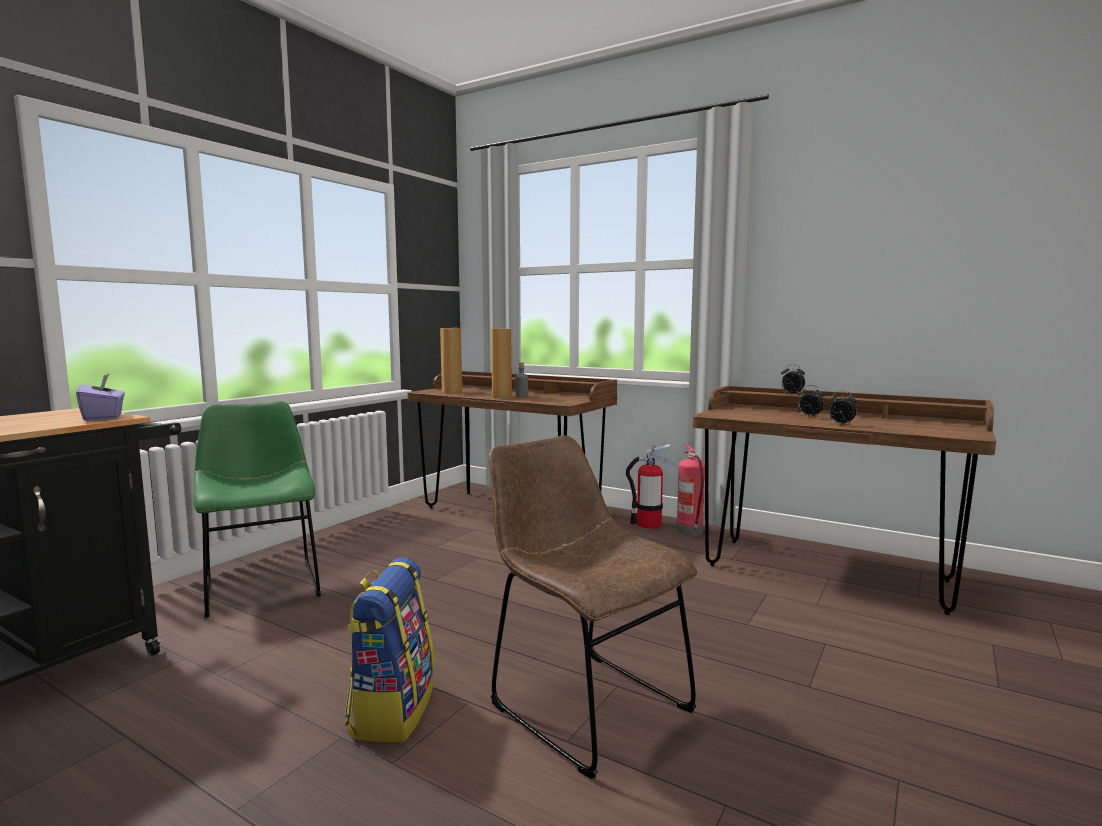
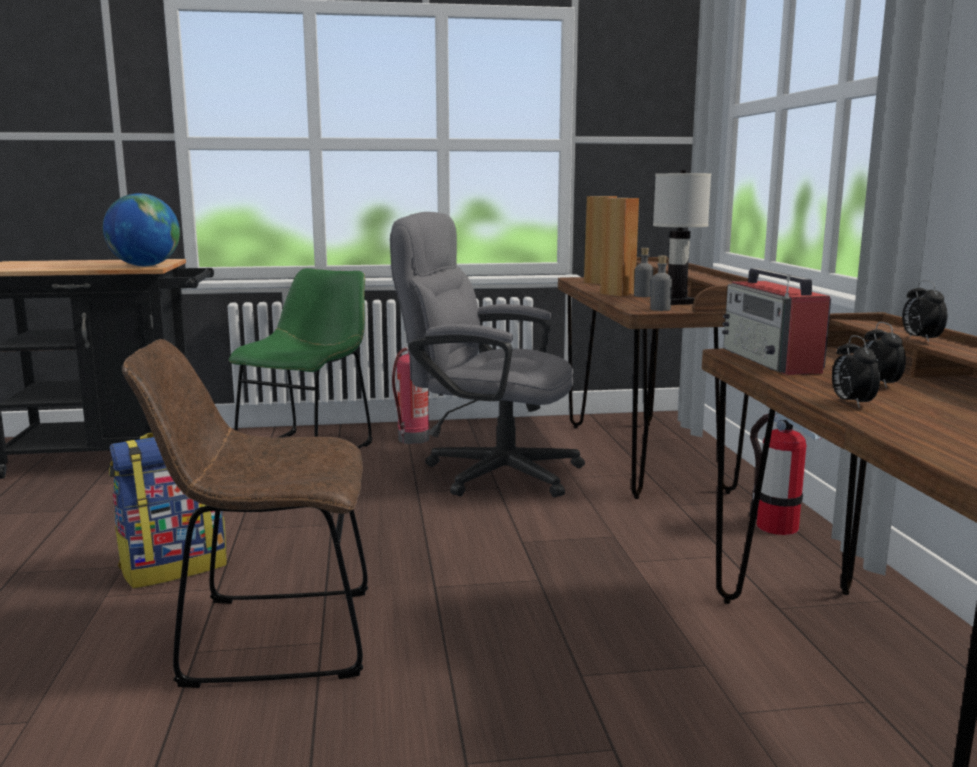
camera: 50 degrees right, 5 degrees up
(104, 417) = (145, 266): purple tissue box -> globe
(446, 550) = (488, 471): none -> grey office chair
(557, 397) = (676, 302): none -> white table lamp
(571, 401) = (660, 309): none -> grey bottle
(583, 703) = (267, 637): brown chair -> brown chair turned 105 degrees counterclockwise
(690, 531) = (815, 556): fire extinguisher -> fire extinguisher (413, 439)
(740, 415) = (771, 361): none -> radio

